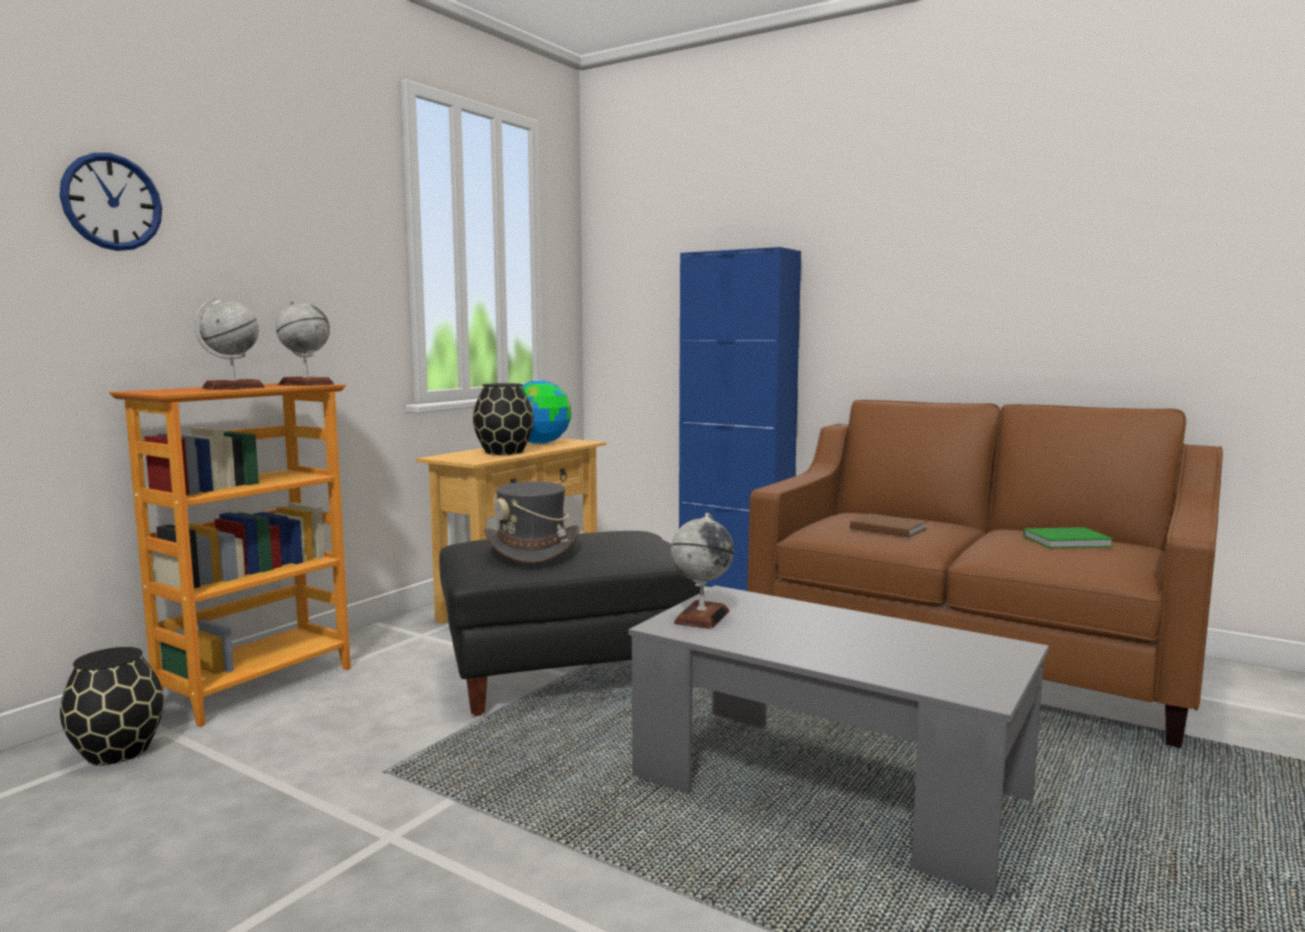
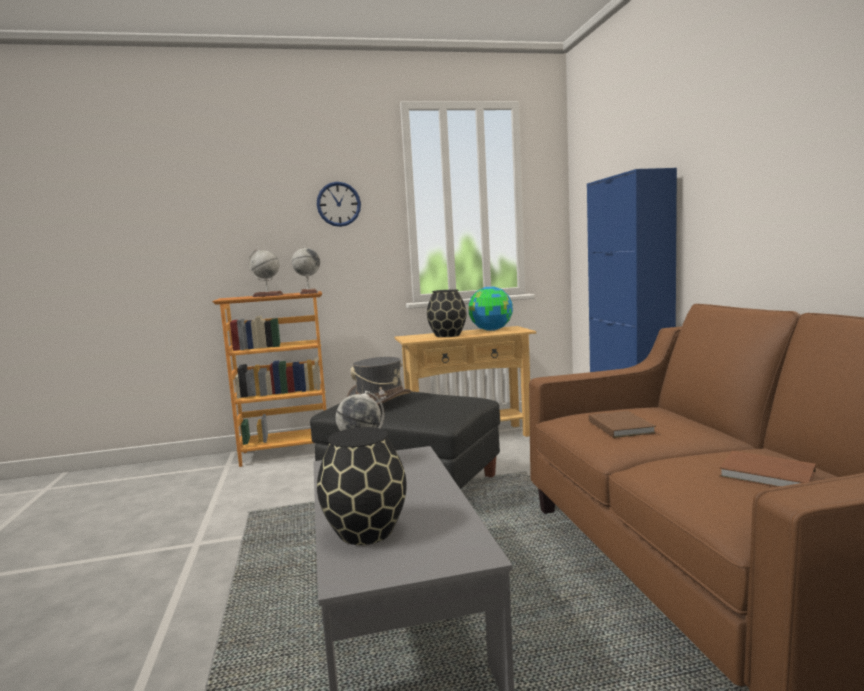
camera: 45 degrees right, 0 degrees up
(112, 202) = (224, 206): wall clock -> wall clock (338, 204)
(117, 752) = (202, 469): black vase -> black vase (364, 532)
(1069, 542) = (769, 475): green book -> brown book

